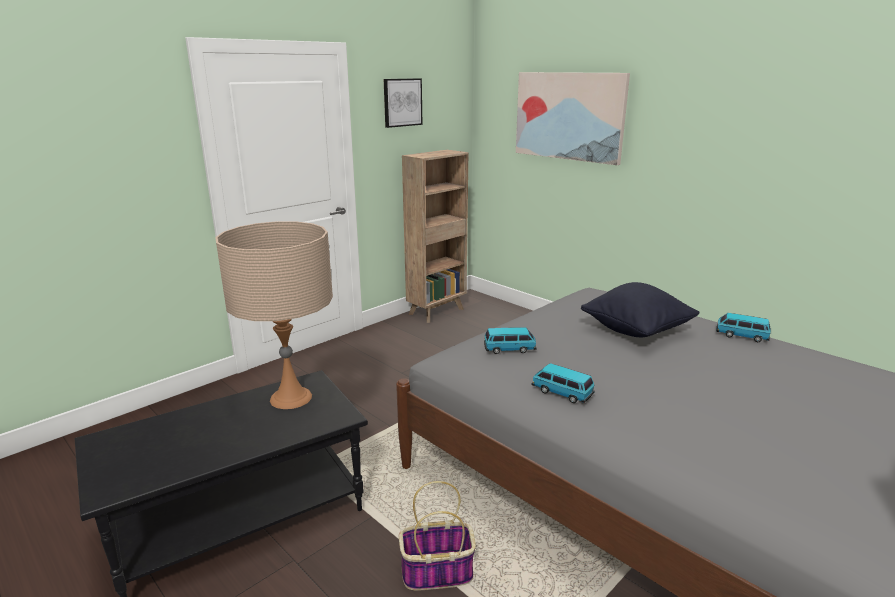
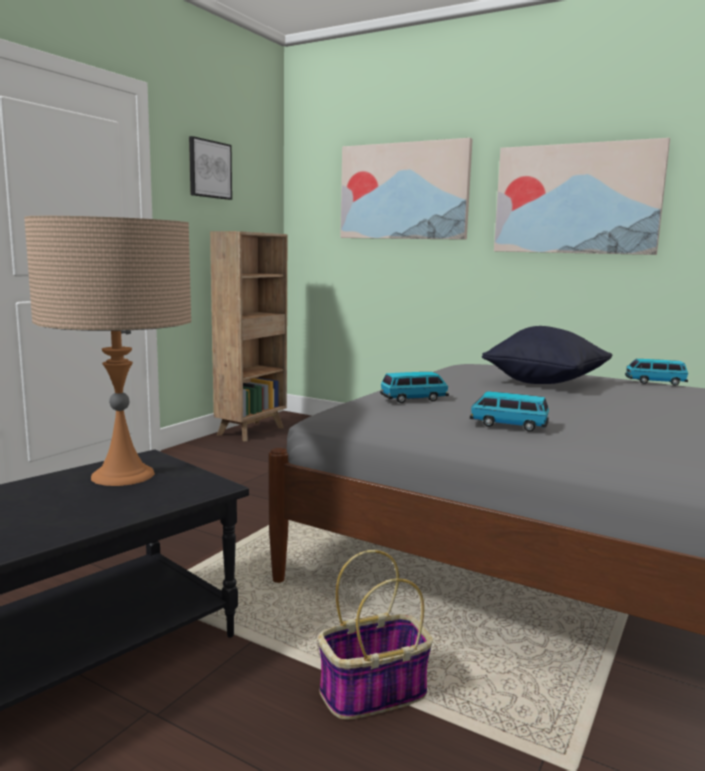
camera: 15 degrees left, 10 degrees down
(719, 138) = (576, 199): none -> picture

